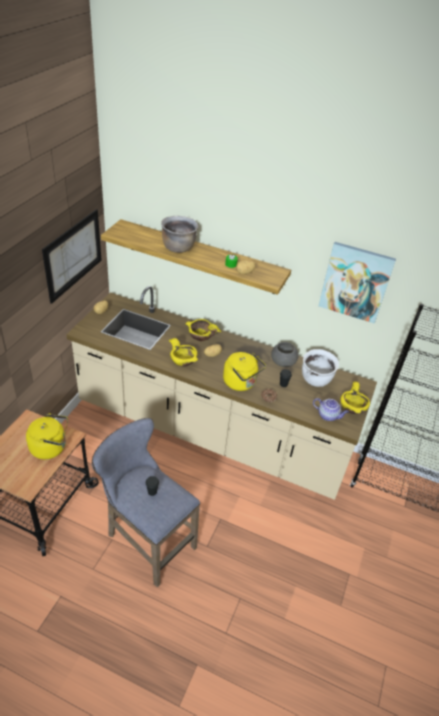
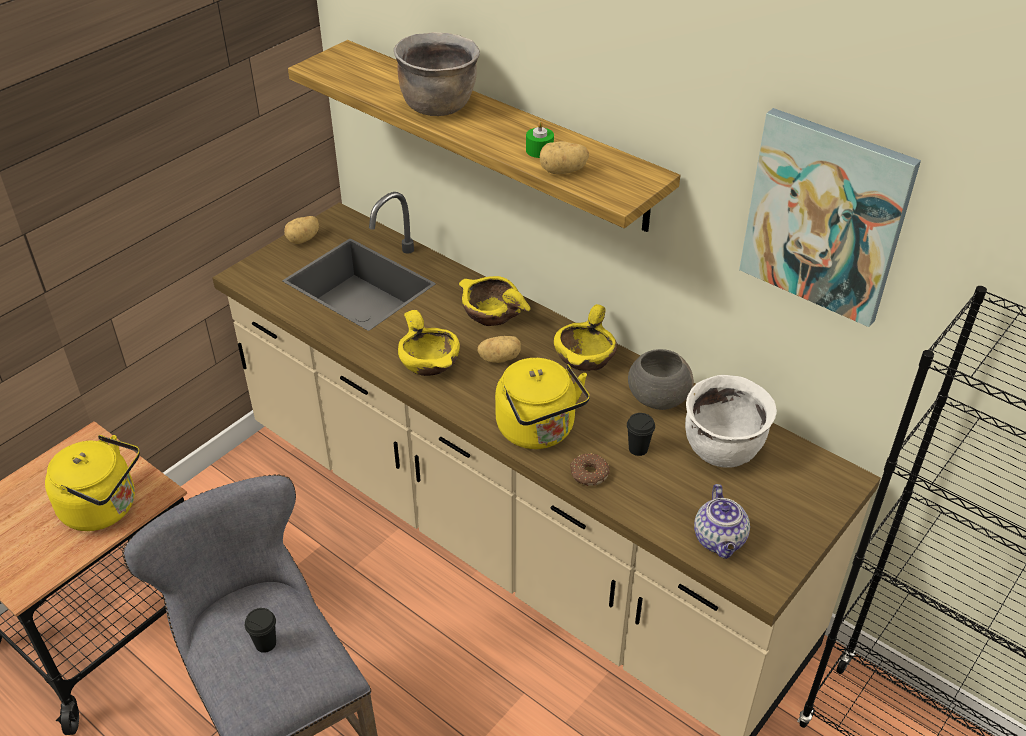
camera: 20 degrees right, 0 degrees up
(73, 255) = (230, 108): picture -> none
(328, 415) = (720, 540): teapot -> teapot turned 45 degrees clockwise
(353, 407) = (792, 530): yellow bowl -> yellow bowl (585, 358)

